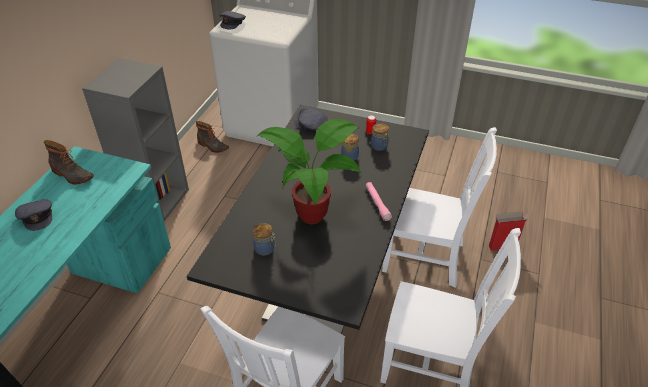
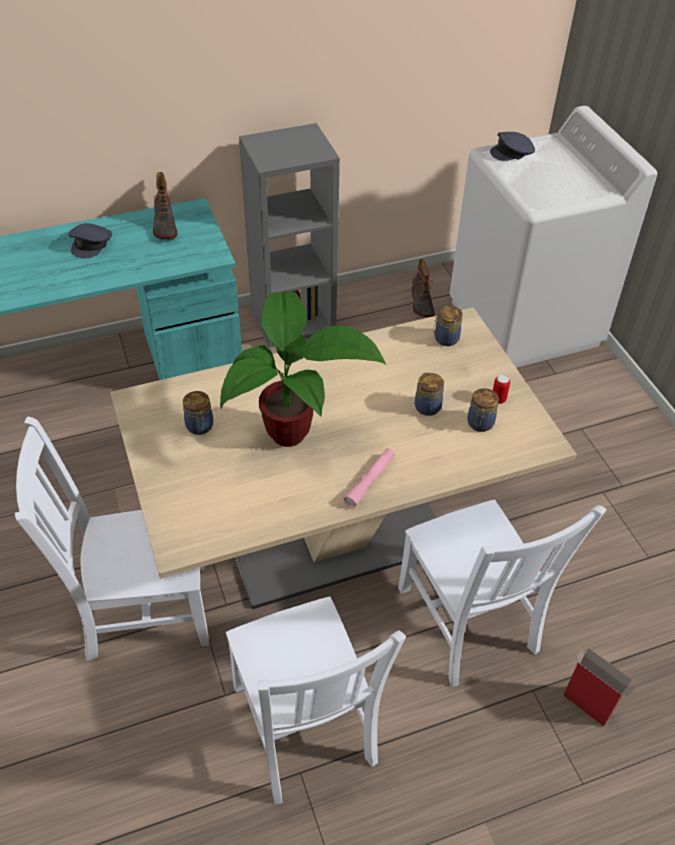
camera: 50 degrees right, 5 degrees up
(311, 125) = (445, 339): grey cap -> jar
(324, 275) = (334, 534): black dining table -> beige dining table

